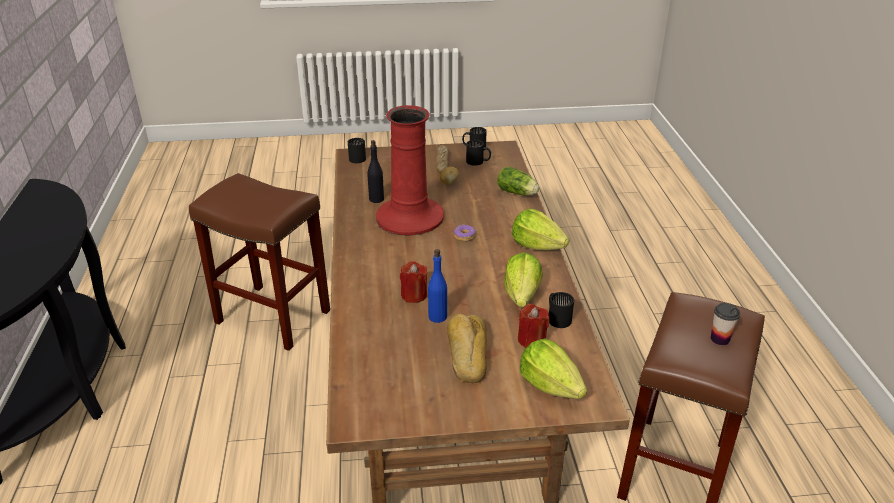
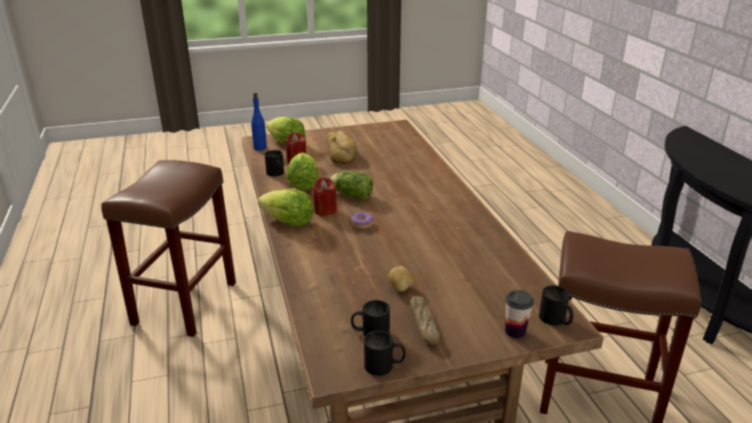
camera: 170 degrees right, 5 degrees down
(376, 199) = (478, 256): black bottle -> none
(409, 217) = (428, 238): red vase -> none
(414, 295) = (390, 177): red candle -> red candle (325, 210)
(437, 316) = (367, 167): blue bottle -> blue bottle (260, 148)
(518, 193) = (307, 282): lettuce -> lettuce (350, 194)
(719, 339) = (155, 181): cup -> cup (515, 331)

